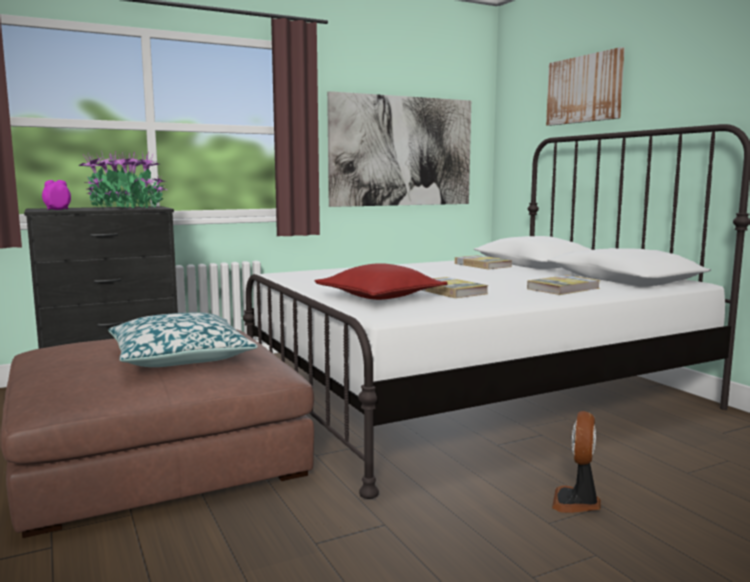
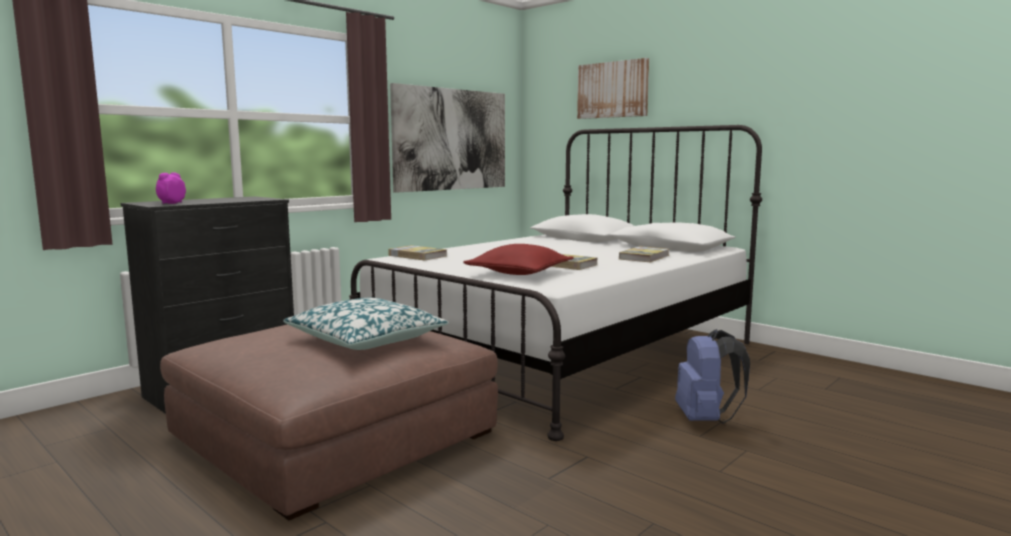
camera: 20 degrees left, 0 degrees up
(125, 208) = (233, 199): potted plant -> none
(482, 265) = (548, 241): book -> book (417, 256)
(577, 502) = (705, 419): fan -> blue backpack

